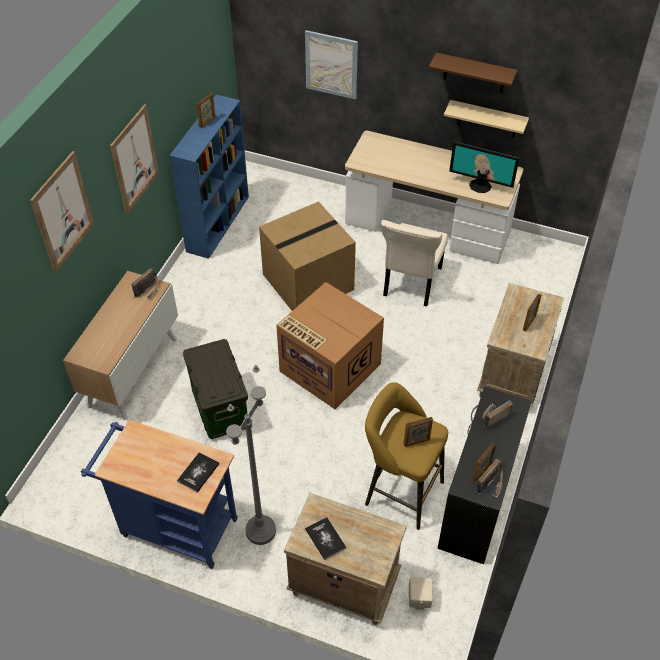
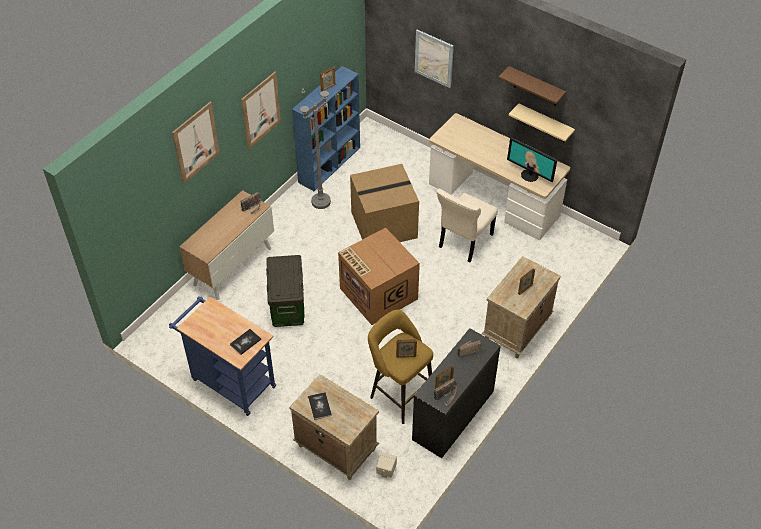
camera: 15 degrees right, 0 degrees up
(260, 530) = (289, 398): grey floor lamp -> grey floor lamp (321, 201)

